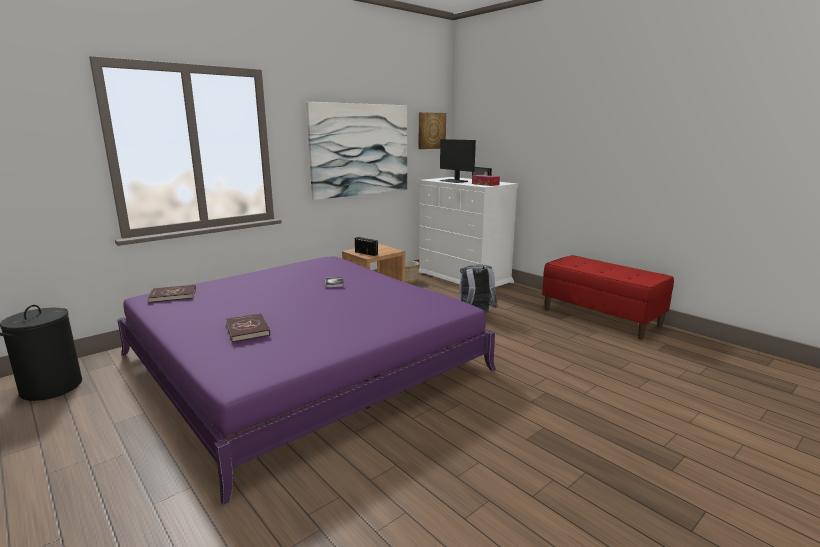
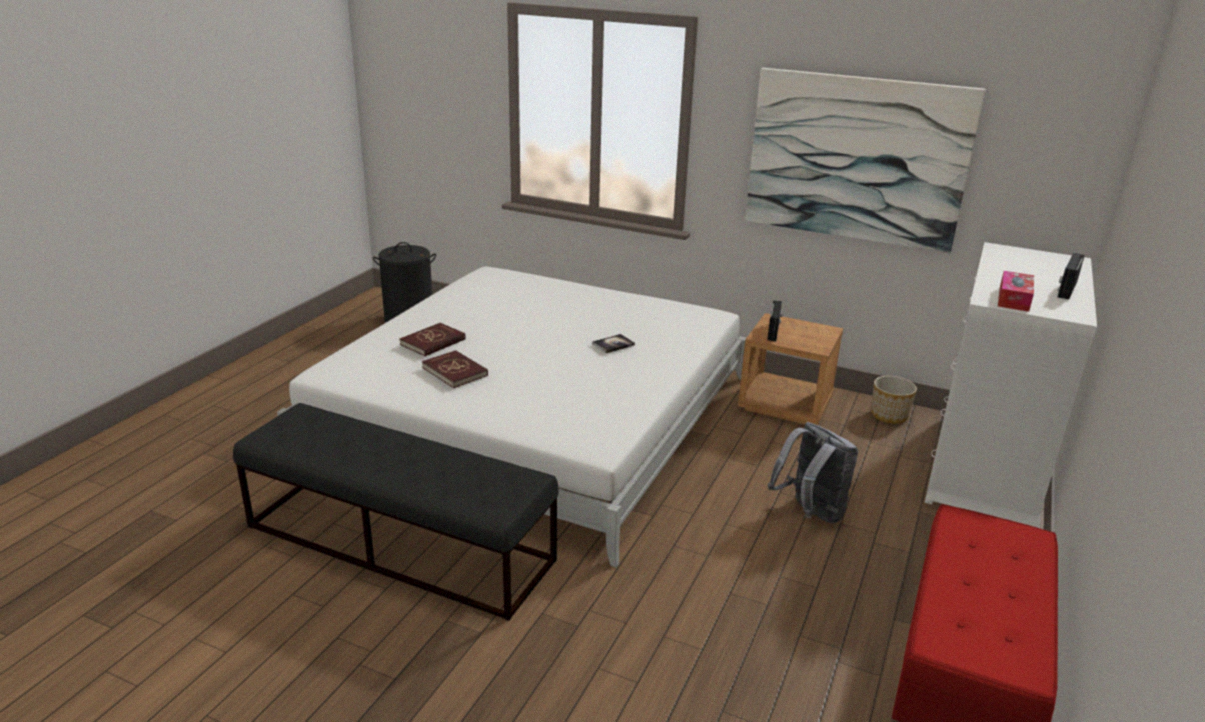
camera: 65 degrees right, 10 degrees up
(173, 295) = (502, 281): red book -> red book (455, 371)
(302, 362) = (533, 416): purple bed -> white bed
(424, 446) = (400, 543): none -> black bench
(431, 130) = (1056, 148): picture -> none
(453, 181) = (1013, 269): monitor -> none

